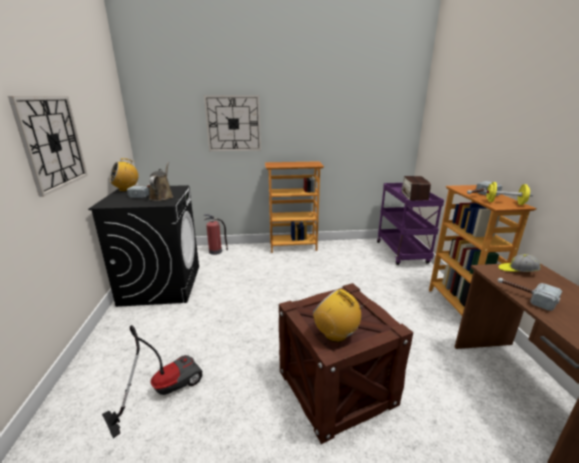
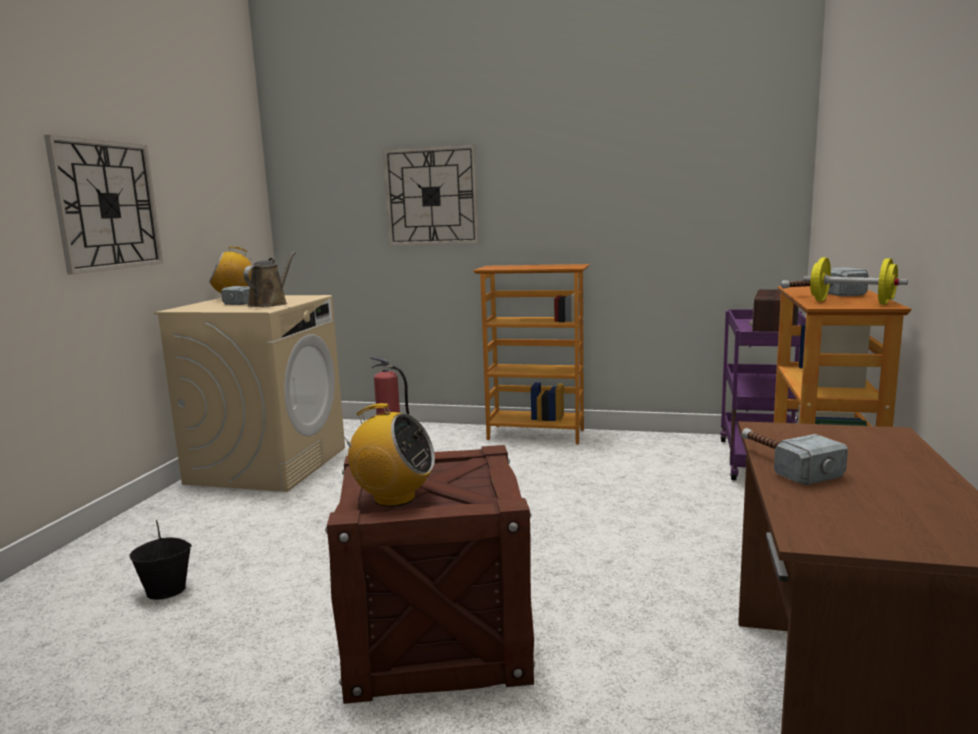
camera: 20 degrees right, 10 degrees down
(161, 284) = (268, 465): black washing machine -> beige washing machine
(163, 389) = (167, 590): vacuum cleaner -> black bucket
(336, 334) = (393, 498): radio -> radio turned 135 degrees clockwise
(517, 271) = (832, 434): cap -> none

